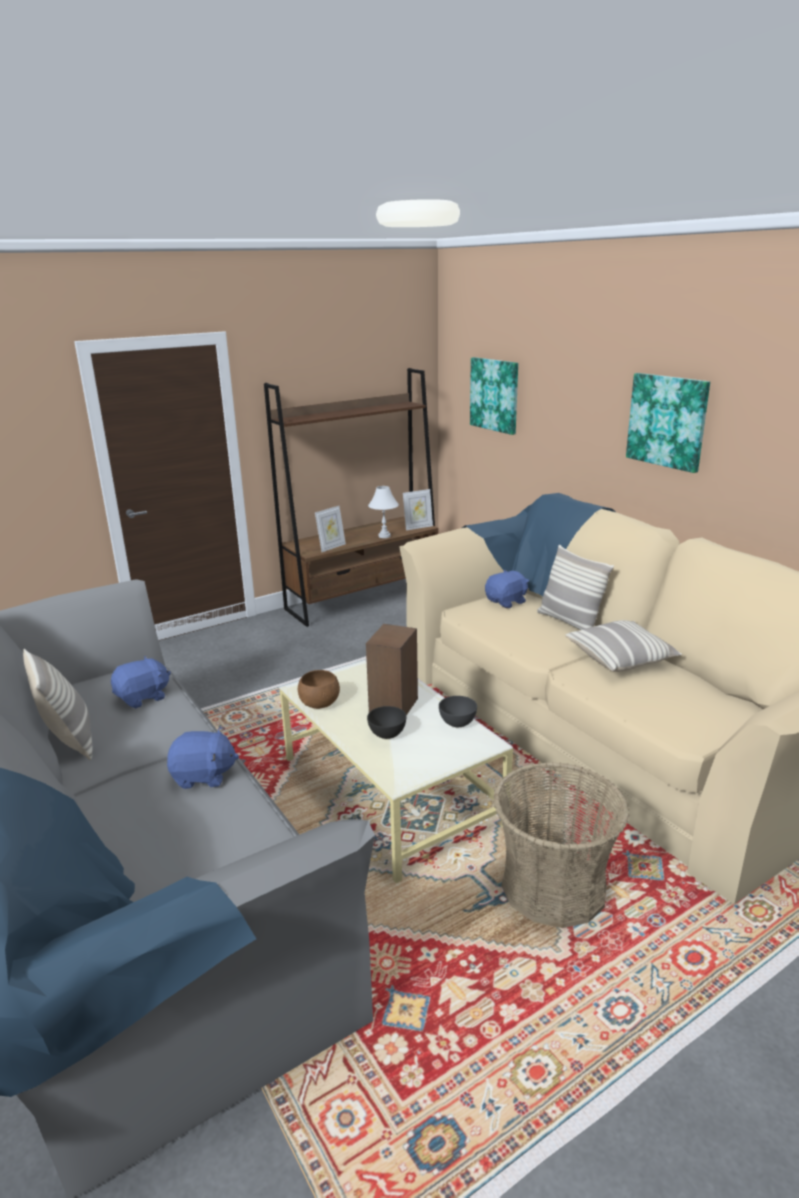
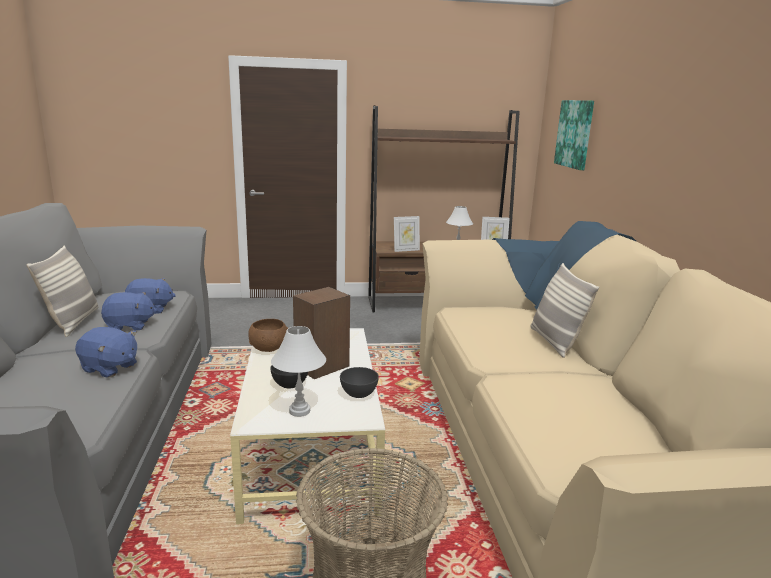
camera: 25 degrees right, 5 degrees down
(426, 756) = (299, 411): none -> white table lamp
(506, 602) = (508, 313): blue plush toy -> blue plush toy (130, 325)
(621, 658) = (572, 383): pillow -> none
(667, 421) = (706, 146): picture -> none

